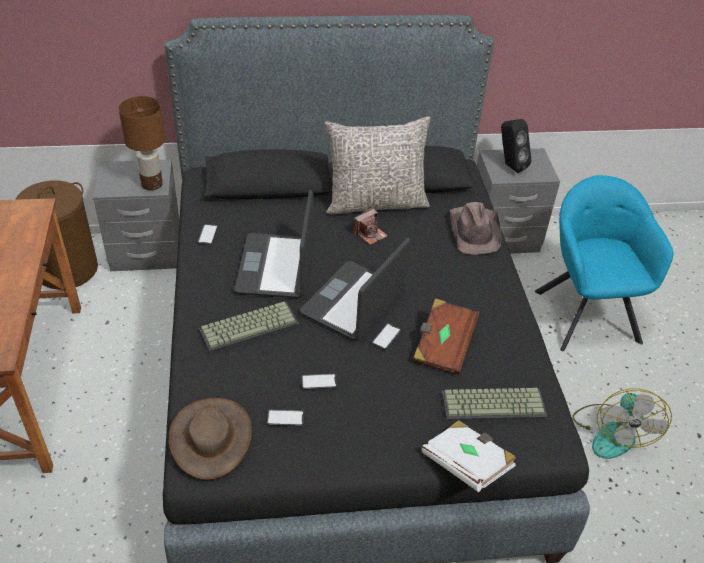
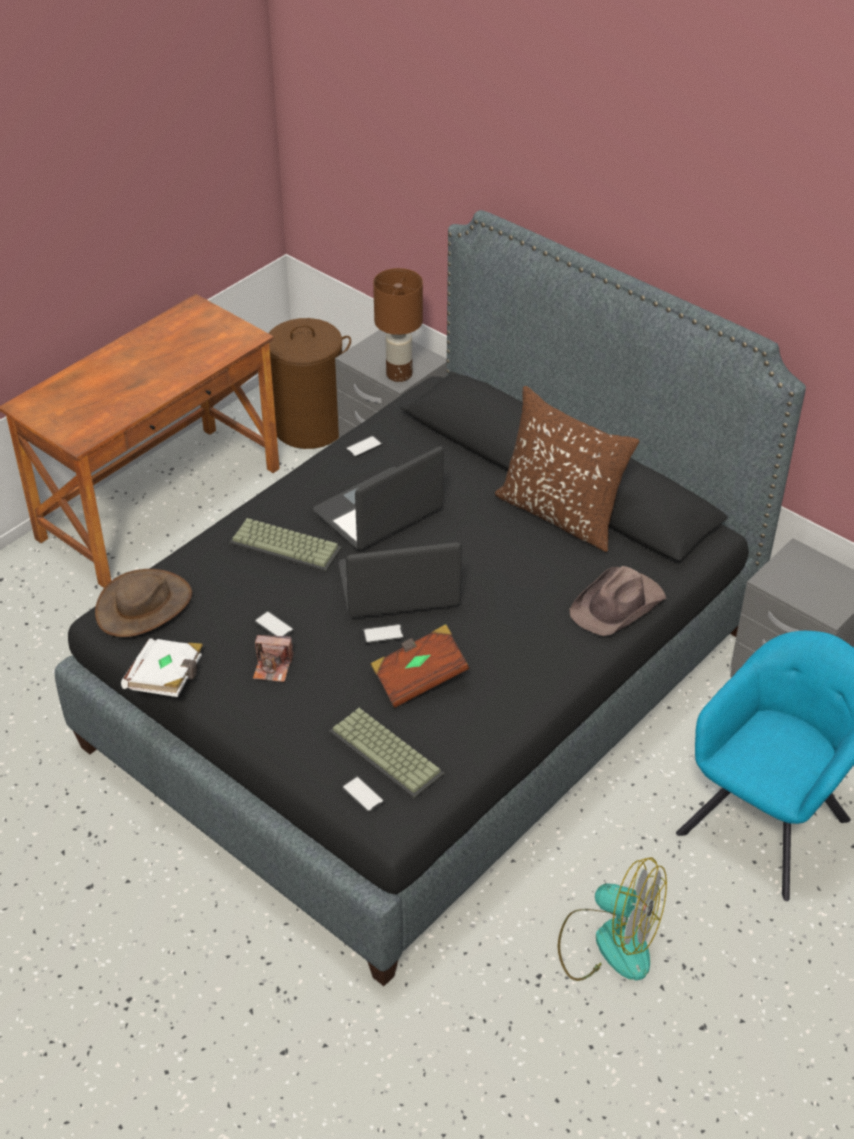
camera: 50 degrees right, 0 degrees up
(285, 418) = (211, 632): phone -> phone (362, 795)
(370, 234) = (508, 539): camera -> camera (273, 667)
(375, 202) = (561, 514): grey pillow -> brown pillow
(466, 464) = (293, 774): white book -> white book (167, 679)
(509, 165) = (801, 576): black speaker -> none
(612, 432) = (608, 942): fan -> fan turned 120 degrees counterclockwise

